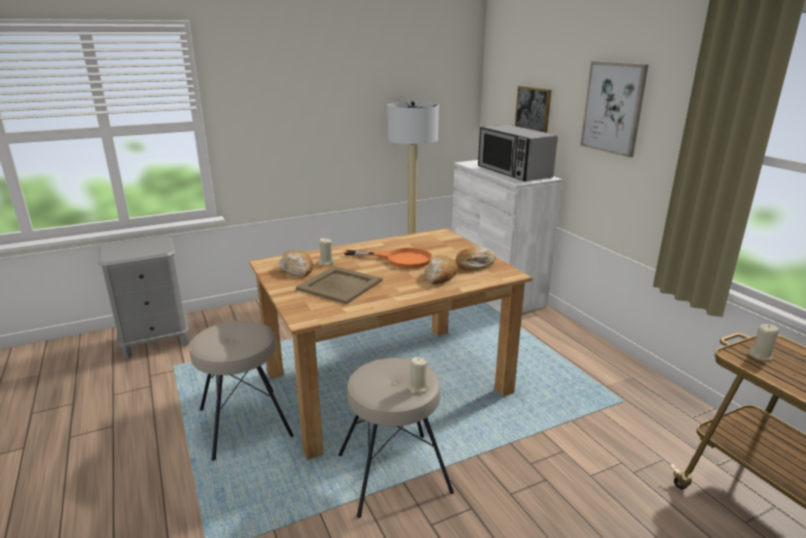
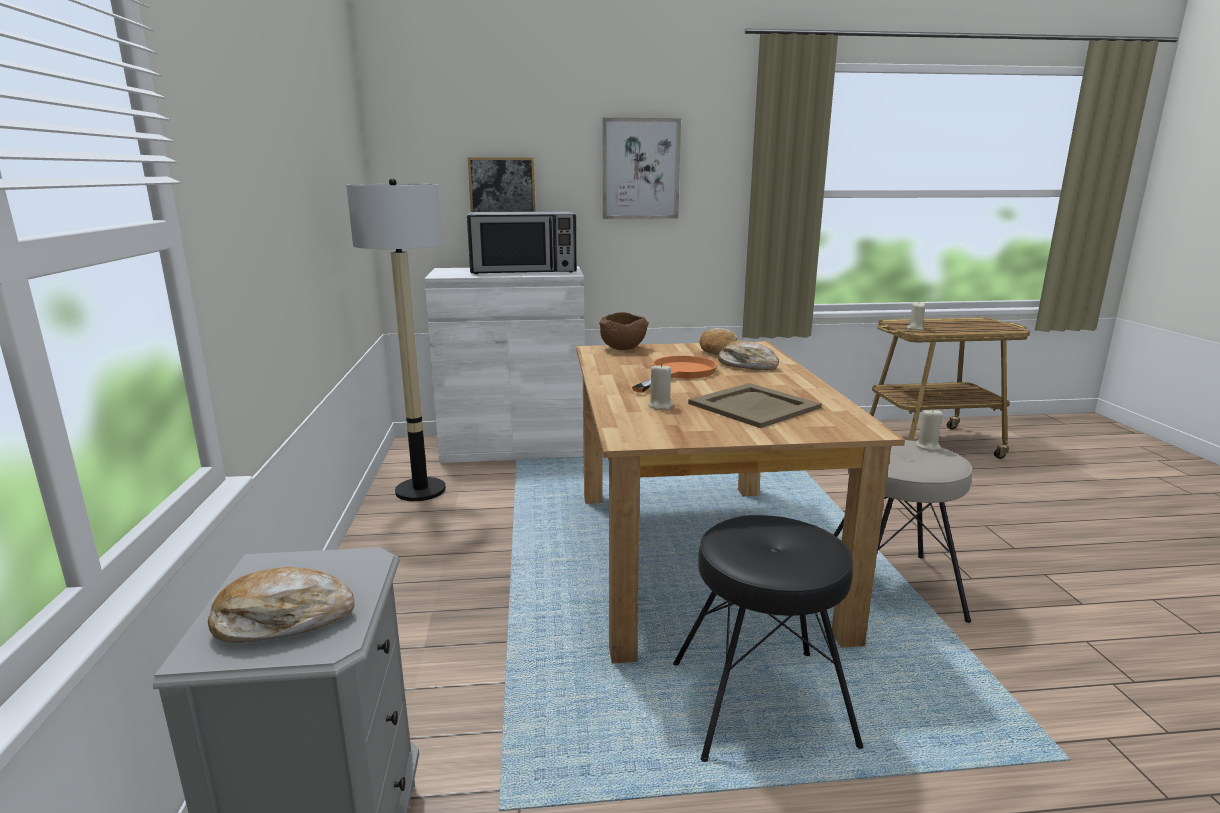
camera: 70 degrees left, 5 degrees down
(244, 423) = (761, 704): beige stool -> black stool
(297, 269) = (677, 422): bread -> bread (283, 620)
(450, 239) = (623, 349): none -> brown bowl

